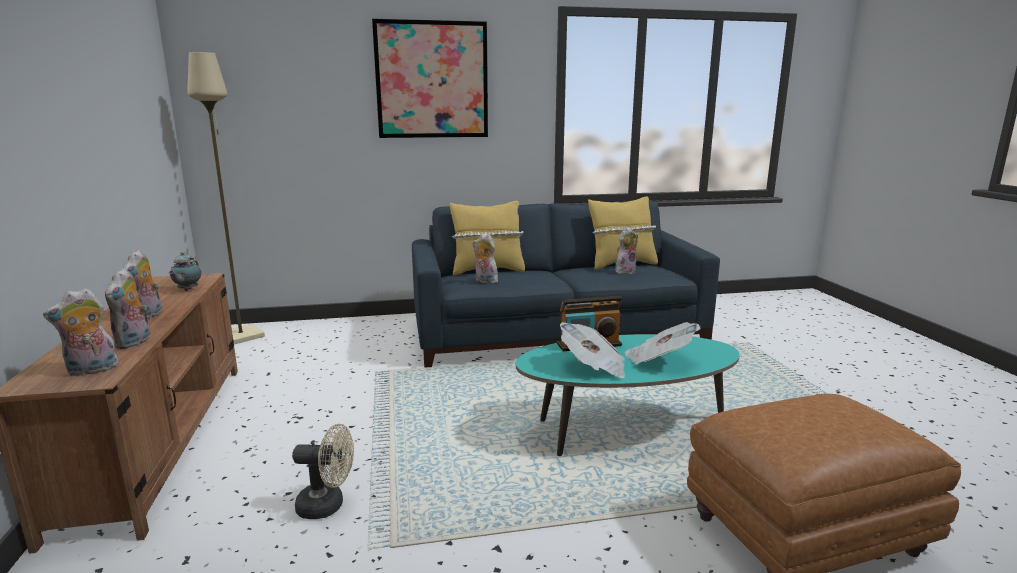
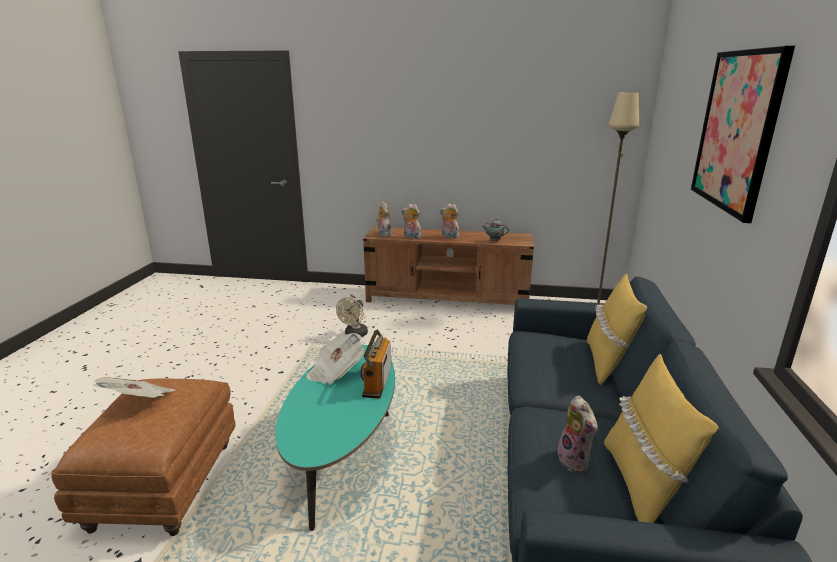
camera: 110 degrees right, 5 degrees up
(484, 281) = (545, 348): plush toy -> none
(658, 360) = (319, 405): newspaper -> newspaper (139, 402)

